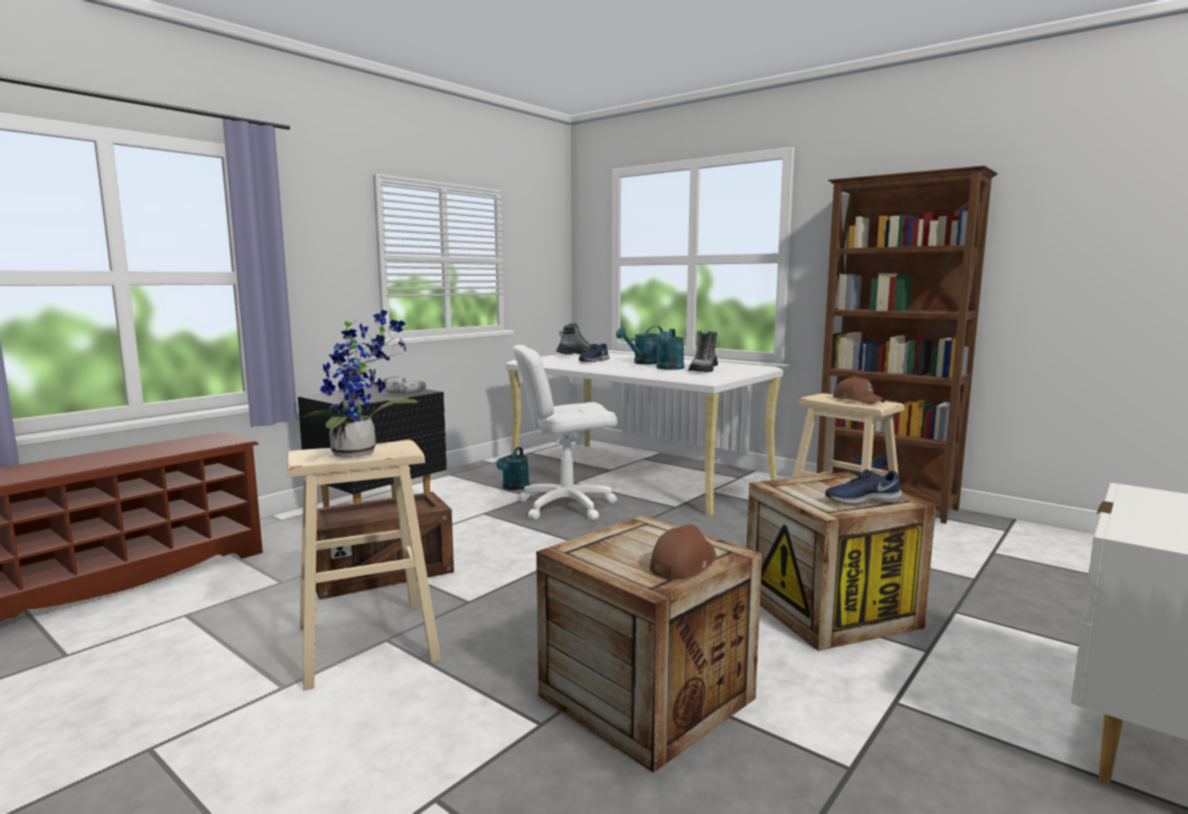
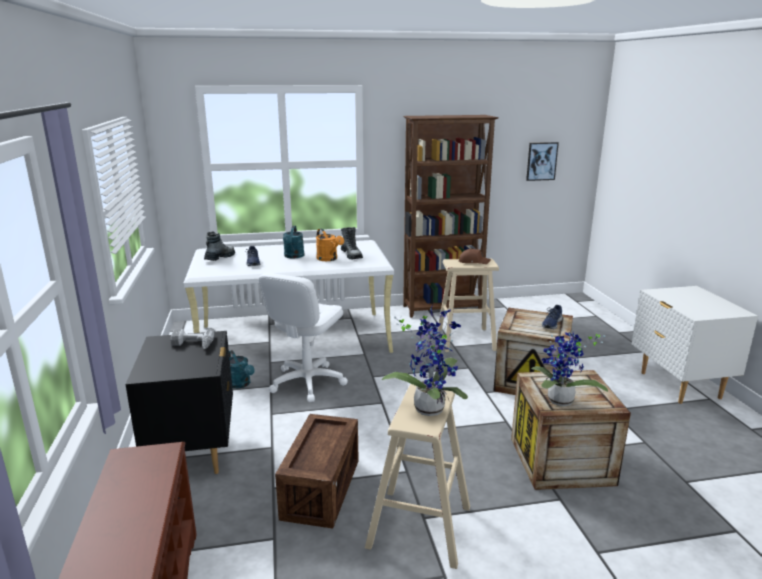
camera: 50 degrees left, 10 degrees up
(596, 552) = (560, 402): none -> potted plant
(669, 368) = (329, 259): turquoise watering can -> orange watering can
(683, 564) = (592, 390): brown cap -> none
(1131, 257) = (541, 161): none -> picture

